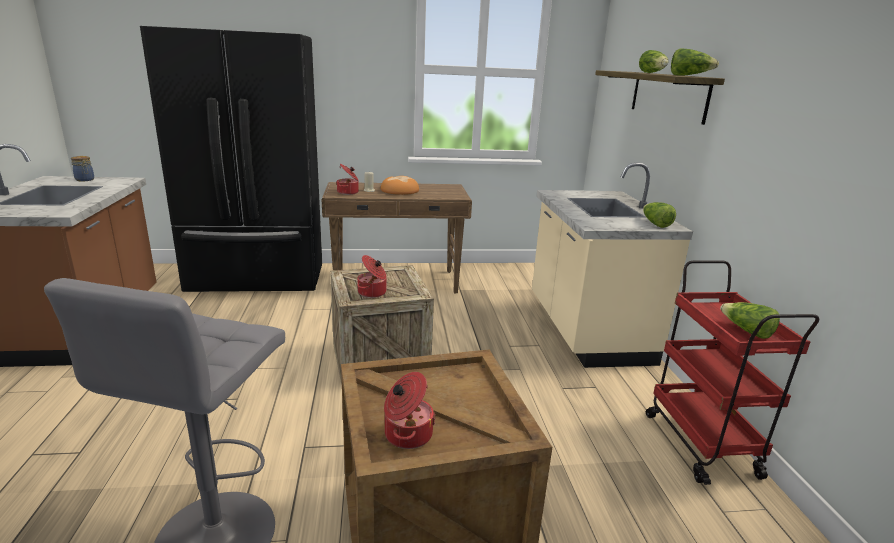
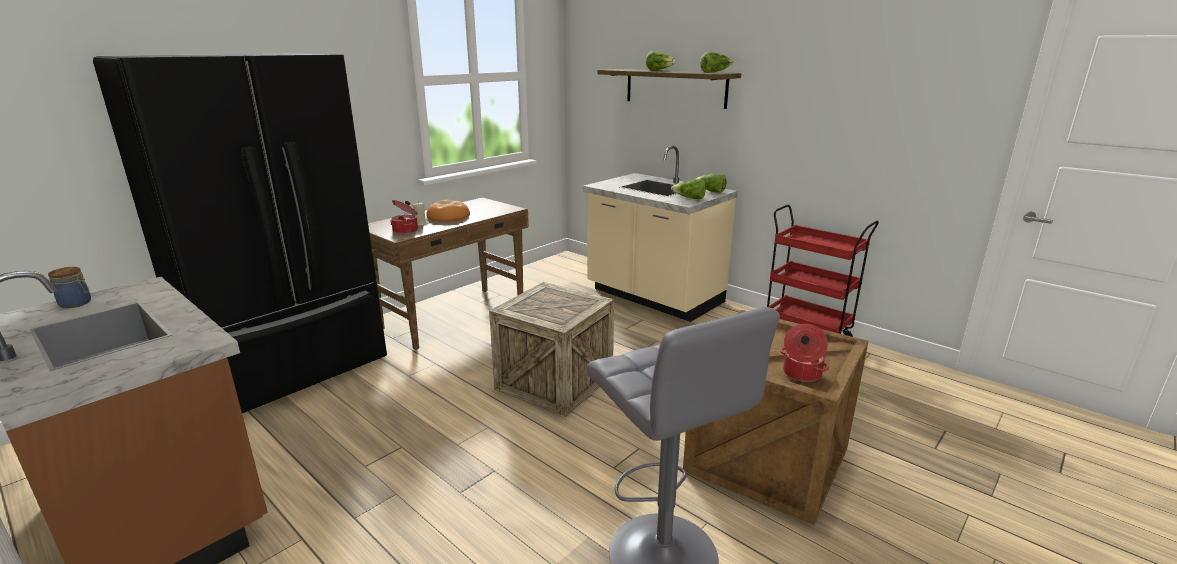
camera: 40 degrees left, 0 degrees up
(372, 292) = (564, 313): cooking pot -> none
(746, 331) = (831, 245): lettuce -> lettuce (689, 198)

